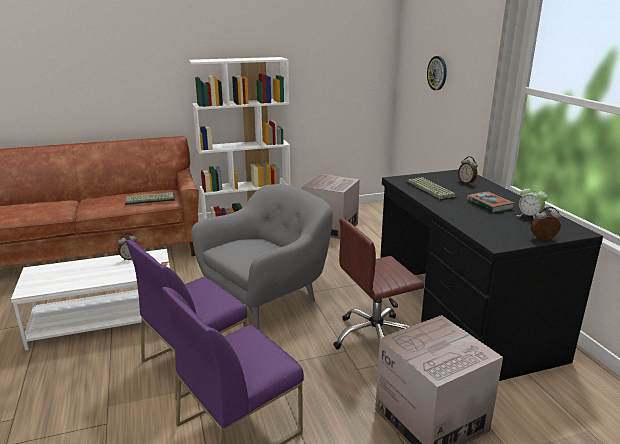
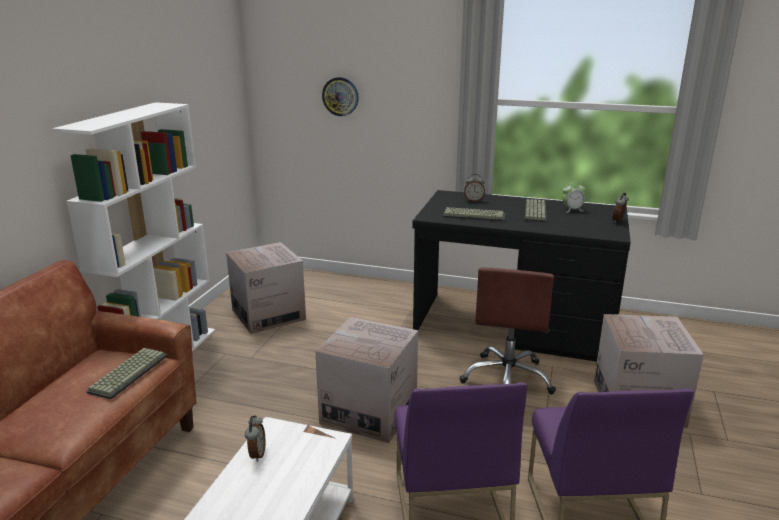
camera: 55 degrees left, 0 degrees up
(267, 298) = (369, 411): grey armchair -> cardboard box
(489, 205) = (534, 211): book -> keyboard

